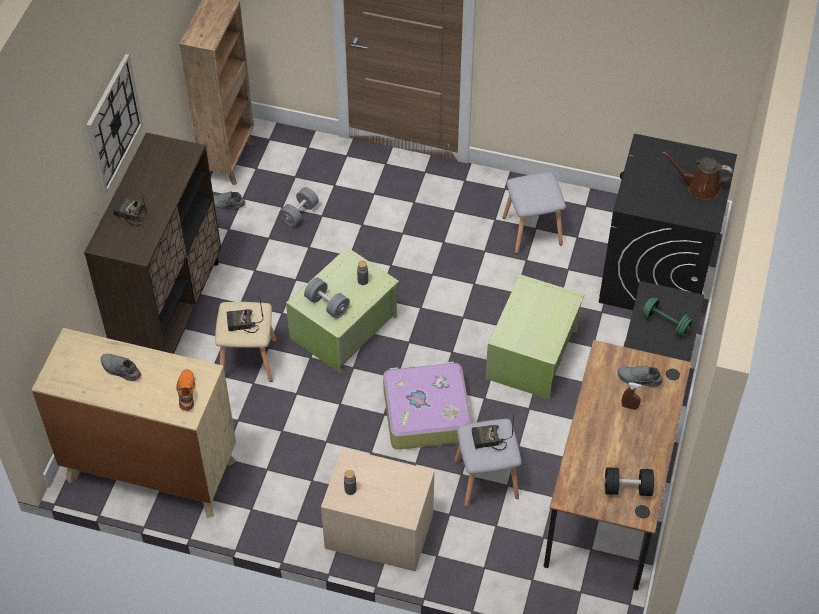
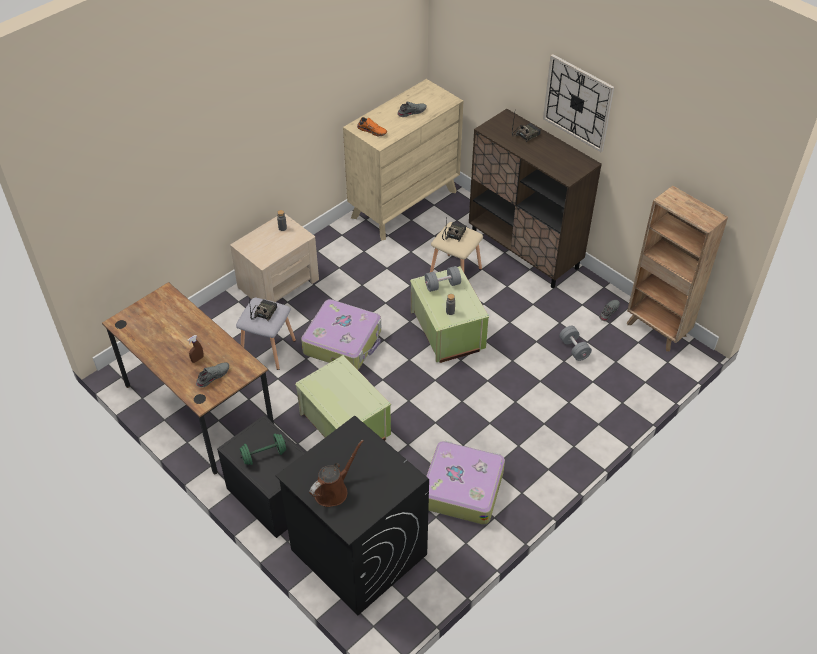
camera: 120 degrees right, 5 degrees down
(533, 231) = (462, 488): grey stool -> suitcase
(627, 488) = (142, 325): black dumbbell -> none

